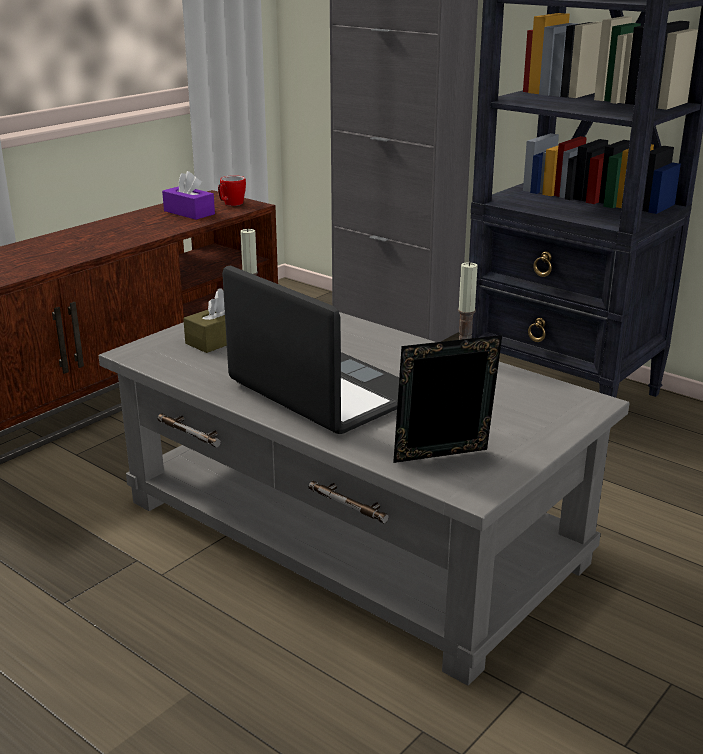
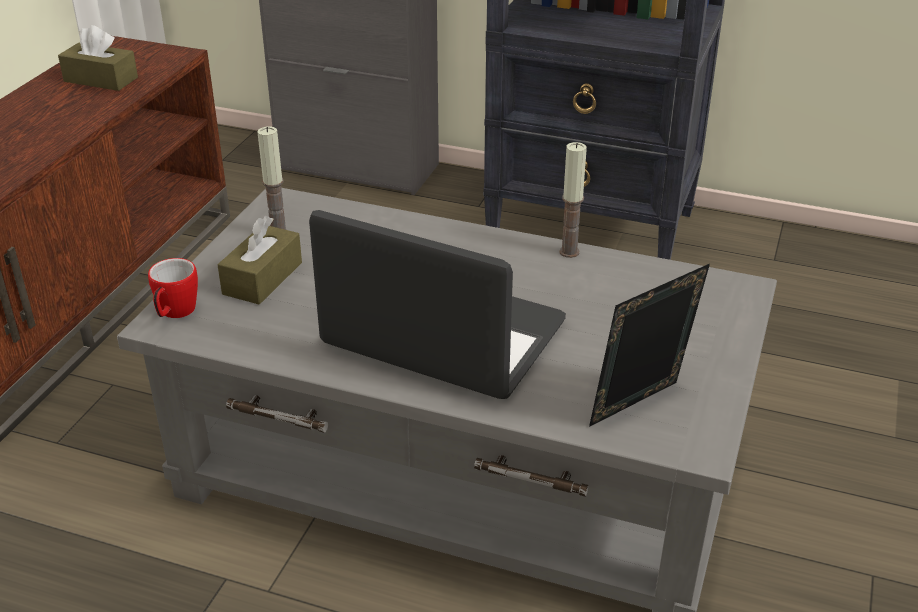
camera: 20 degrees left, 10 degrees up
(189, 212) = (101, 79): purple tissue box -> brown tissue box
(231, 204) = (148, 57): mug -> mug (175, 313)

